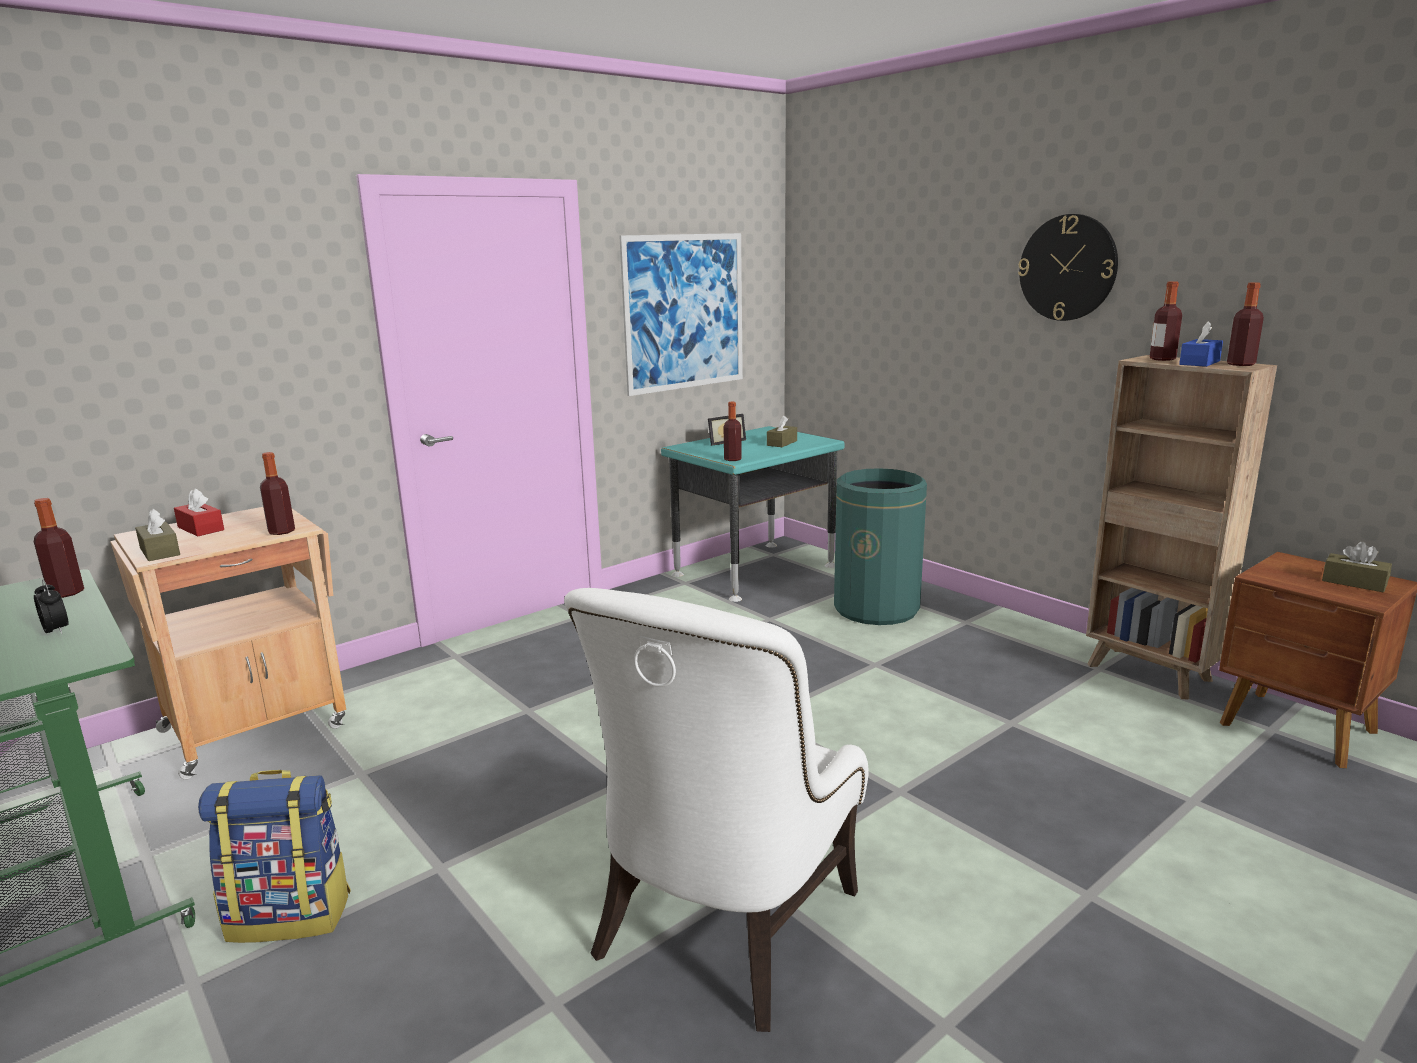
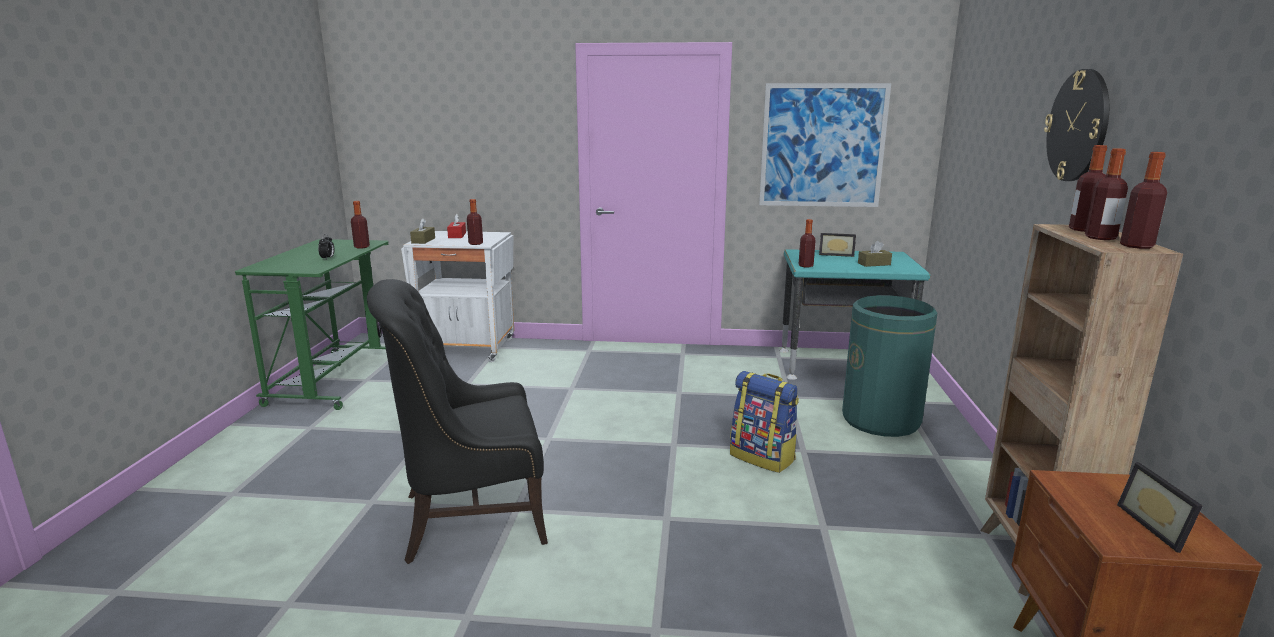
camera: 45 degrees right, 0 degrees up
(257, 727) = (468, 349): brown cart -> white cart
(291, 915) = (363, 422): backpack -> backpack (763, 457)
(723, 924) = (471, 517): white chair -> black chair
(1199, 363) = (1100, 238): blue tissue box -> bottle
(1354, 582) = (1159, 527): brown tissue box -> picture frame

